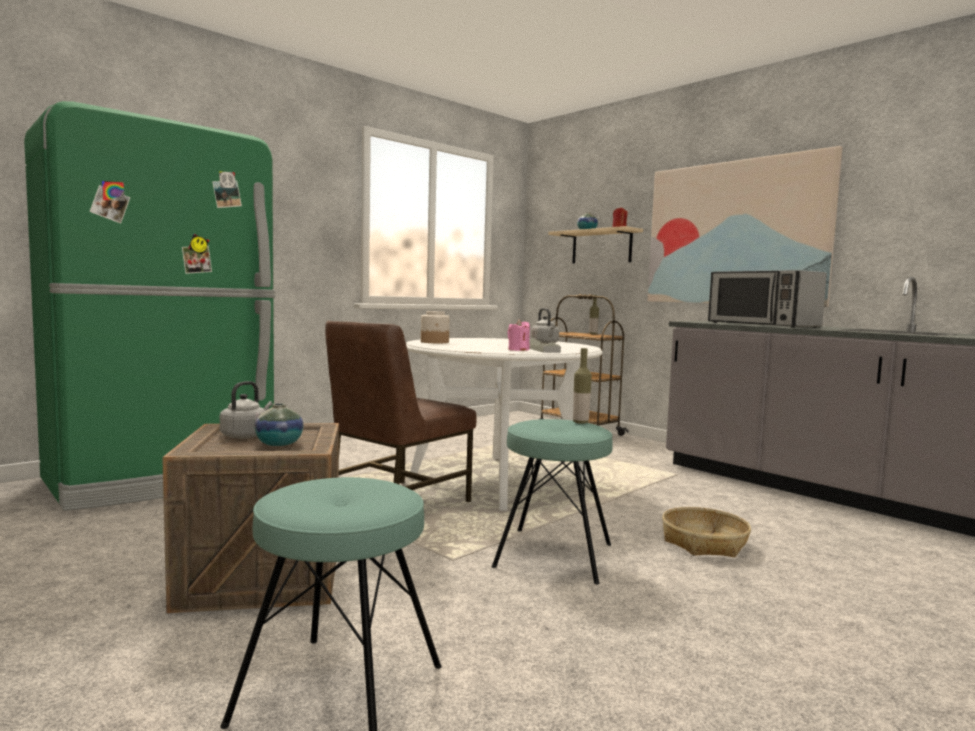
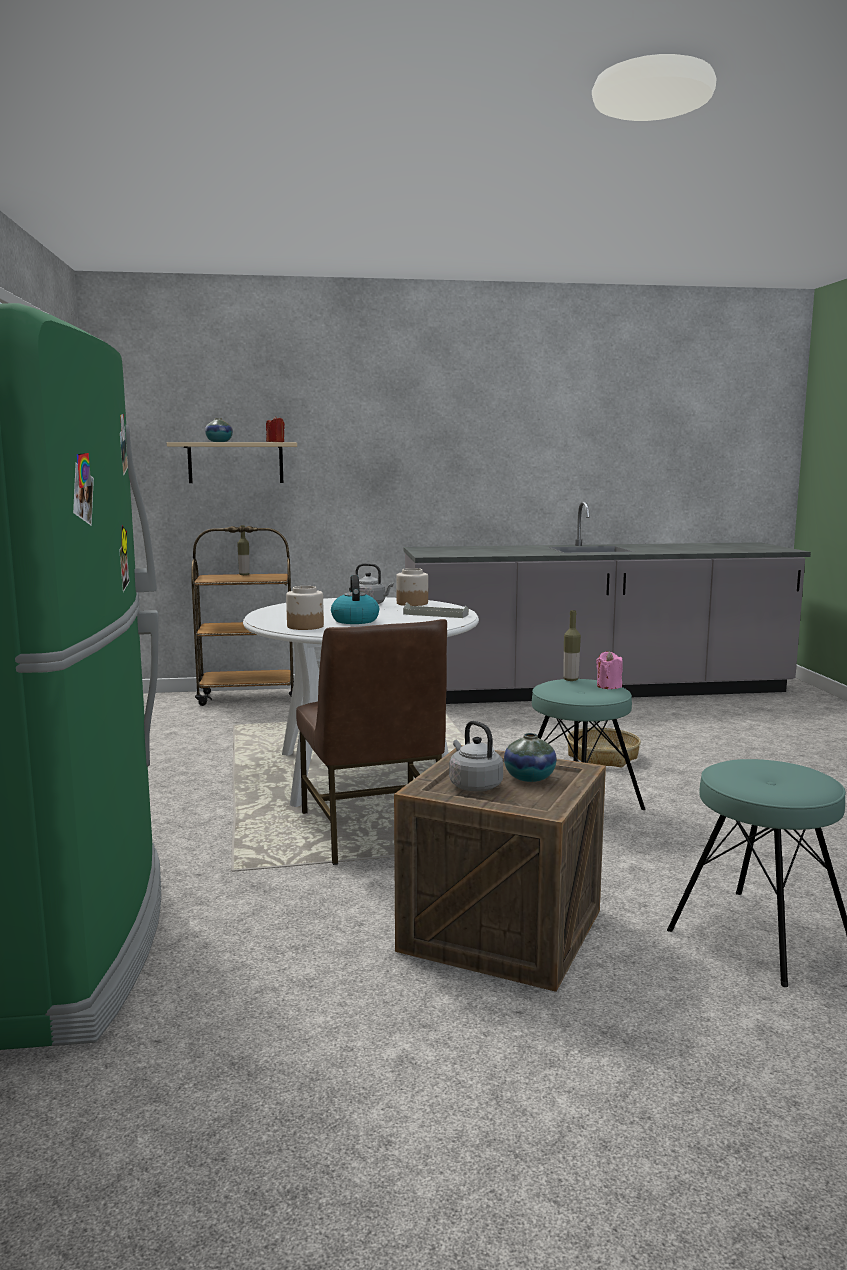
camera: 55 degrees left, 5 degrees up
(476, 344) = (355, 620): none -> kettle
(518, 350) = (432, 619): pink candle -> pink candle (608, 686)
(572, 346) = (411, 603): none -> jar
(735, 233) = (412, 454): picture -> none
(762, 325) = (491, 552): microwave -> none

